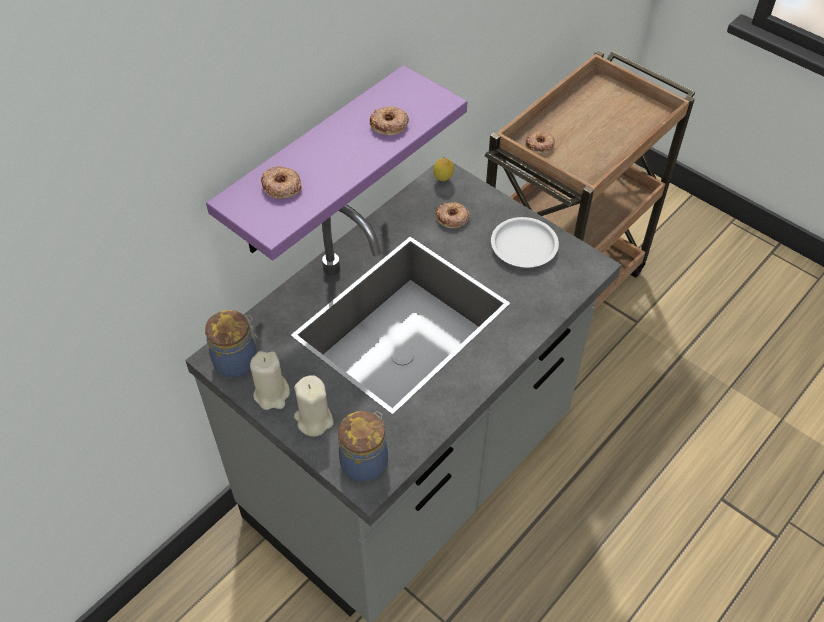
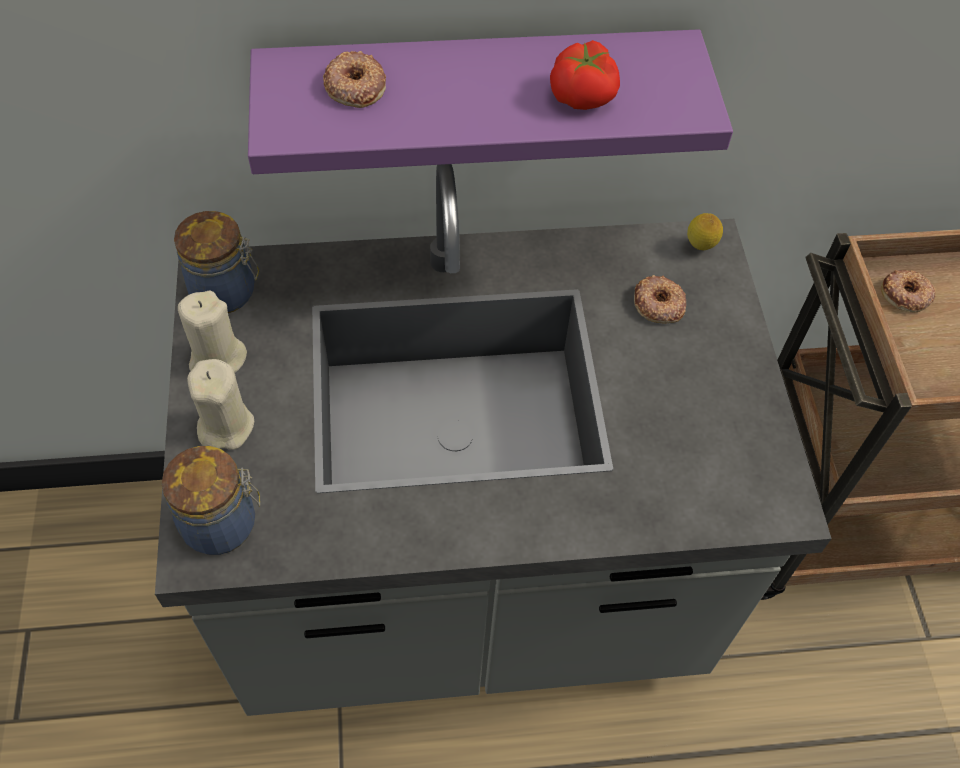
camera: 40 degrees right, 5 degrees up
(389, 124) = (583, 95): donut -> tomato
(524, 246) = (715, 410): white plate -> none

